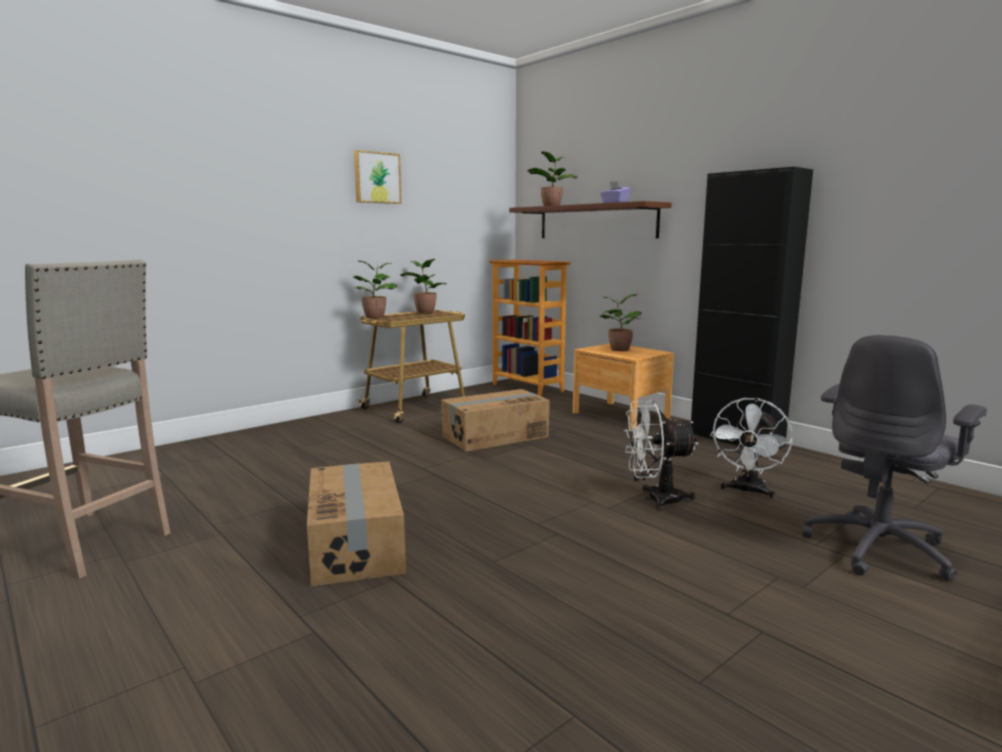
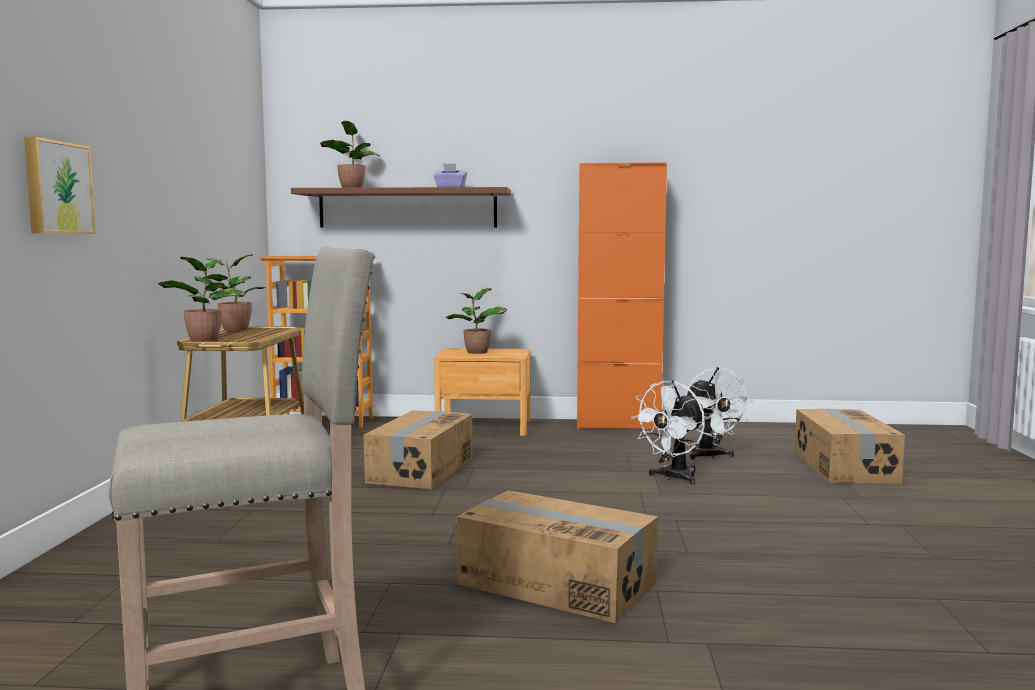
camera: 45 degrees left, 5 degrees down
(376, 178) = (166, 137): picture -> picture (56, 188)
(736, 440) = (618, 425): black cabinet -> orange cabinet
(879, 549) = (843, 466): grey office chair -> cardboard box

